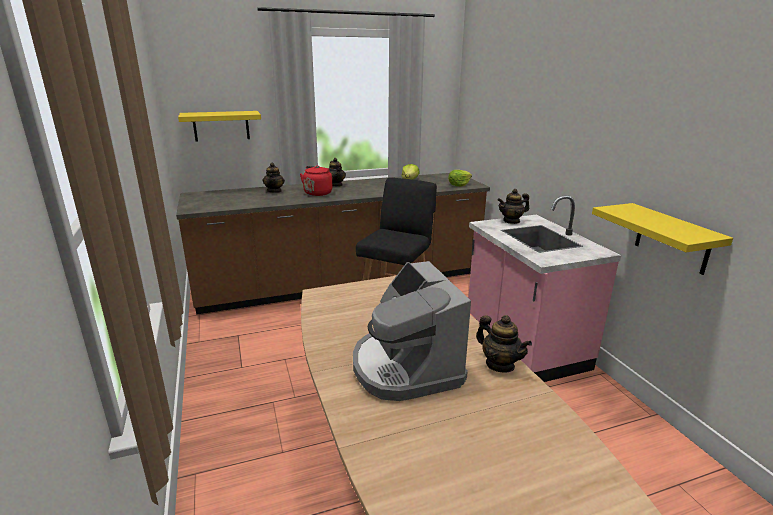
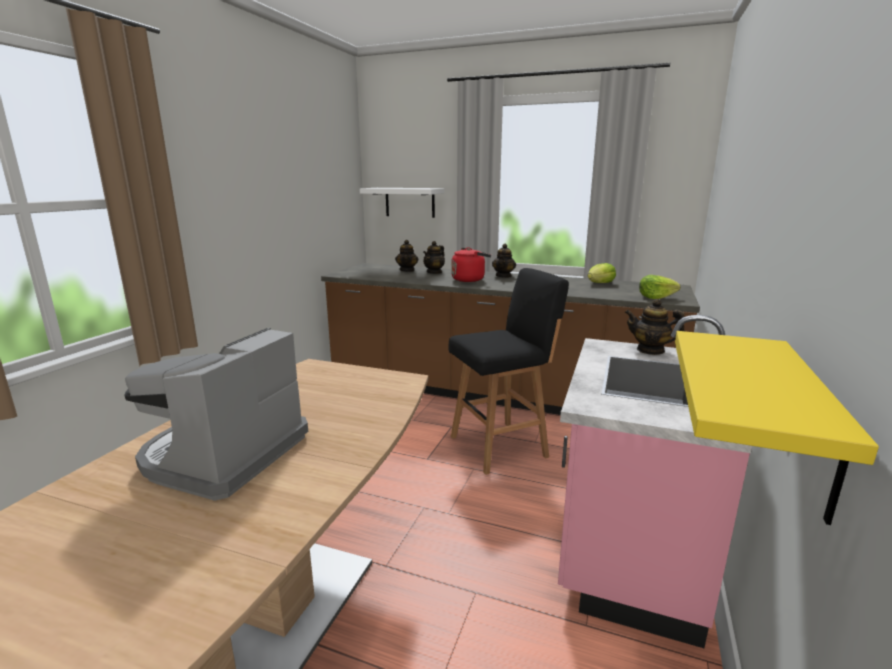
camera: 40 degrees right, 5 degrees down
(221, 126) = (410, 202): yellow shelf -> white shelf
(500, 364) = (302, 502): teapot -> teapot (407, 270)

